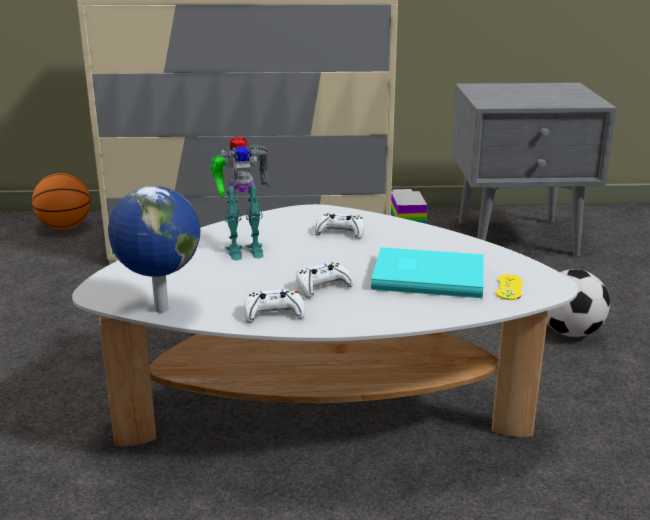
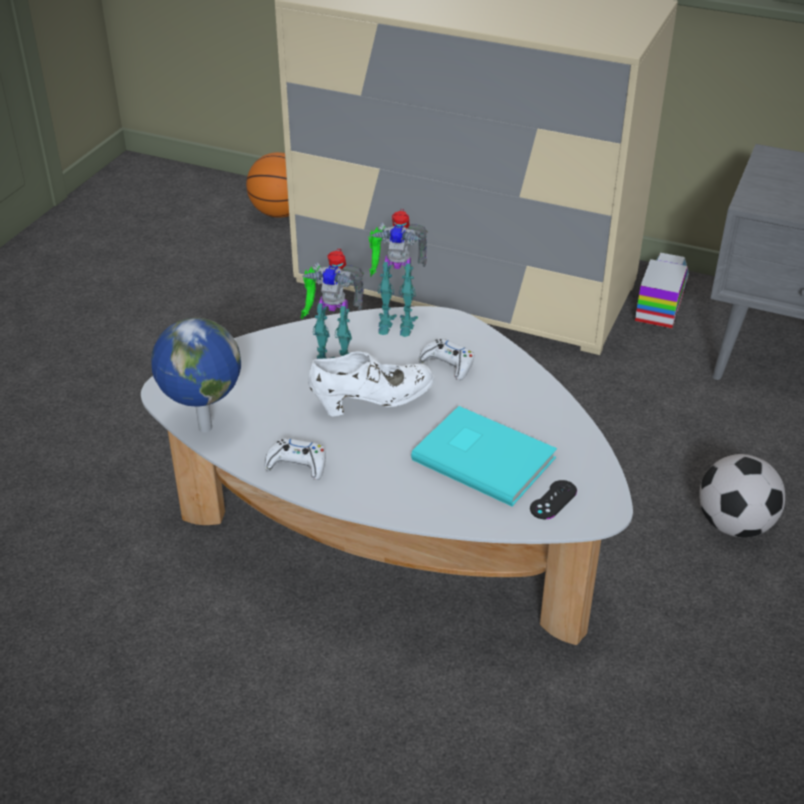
camera: 25 degrees right, 15 degrees up
(271, 217) = (395, 321): none -> toy robot
(302, 264) = (373, 403): none -> white shoe
(322, 287) = (368, 442): white game controller -> none
(509, 287) = (553, 500): yellow game controller -> black game controller

